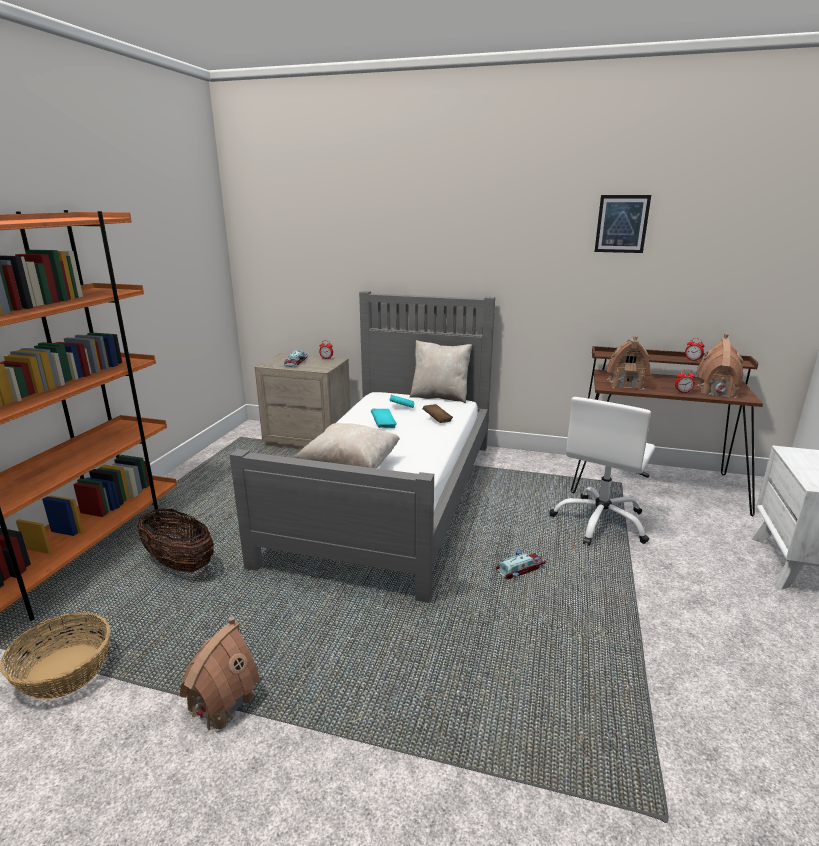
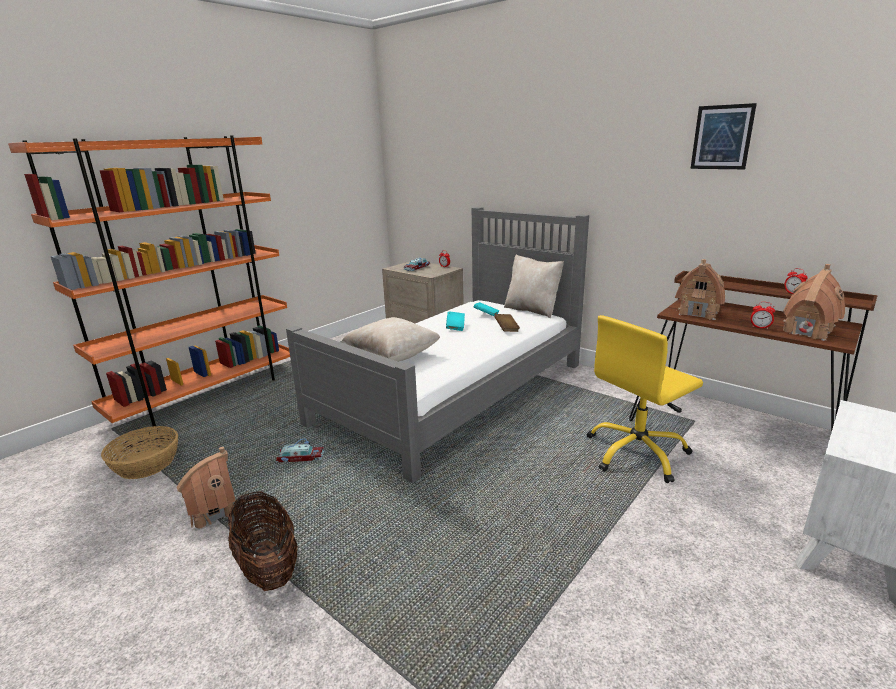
camera: 25 degrees right, 0 degrees up
(180, 563) = (263, 411): basket -> basket (268, 566)
(519, 569) = (515, 475): toy car -> toy car (300, 457)
(600, 522) = (637, 453): white office chair -> yellow office chair

